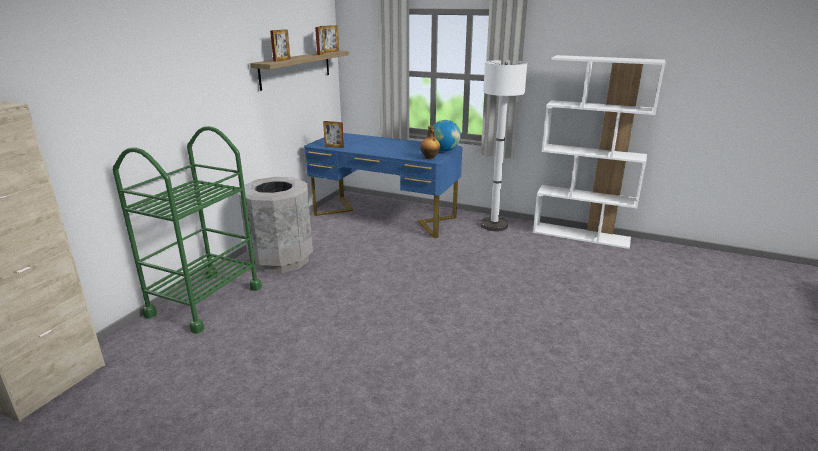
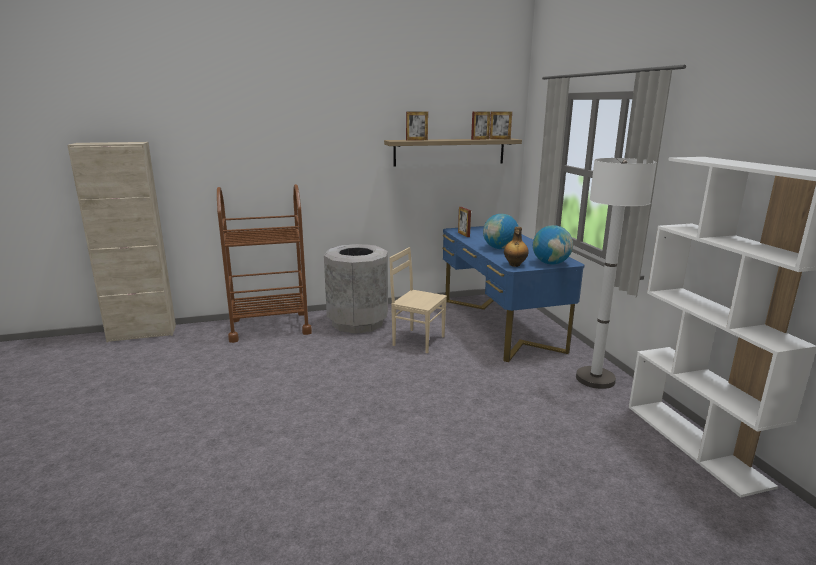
camera: 50 degrees right, 5 degrees down
(205, 301) = (270, 326): green cart -> brown cart
(357, 251) = (418, 340): none -> beige chair
(388, 150) = (499, 248): none -> globe

